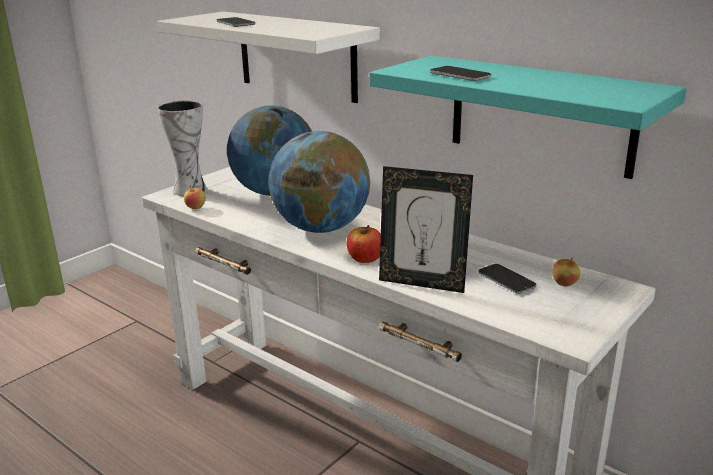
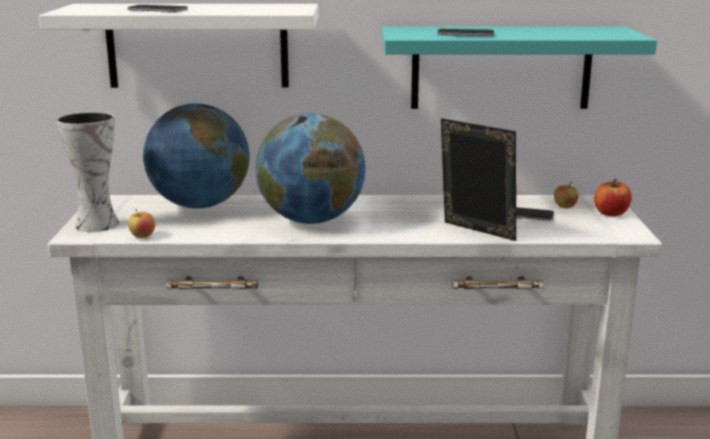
camera: 40 degrees left, 5 degrees down
(365, 259) = (398, 231): apple -> apple (611, 213)
(422, 283) = (475, 233): picture frame -> picture frame turned 120 degrees counterclockwise

